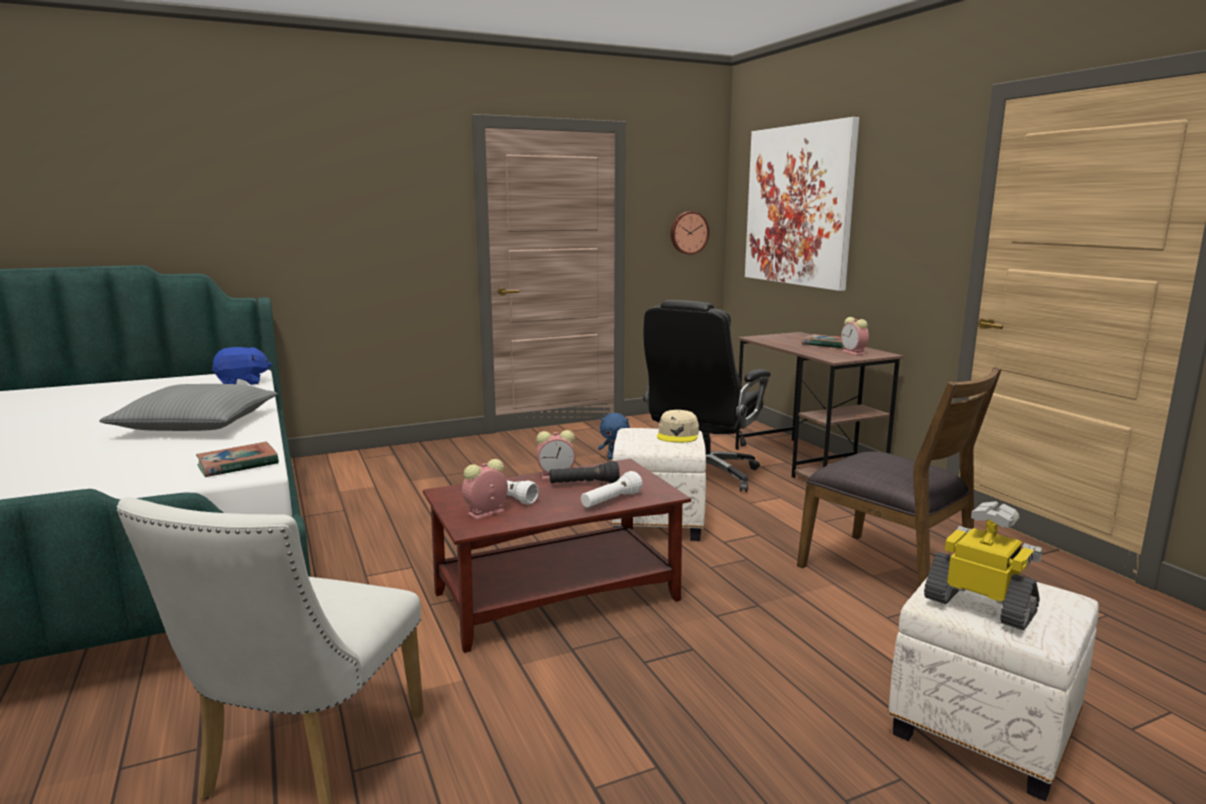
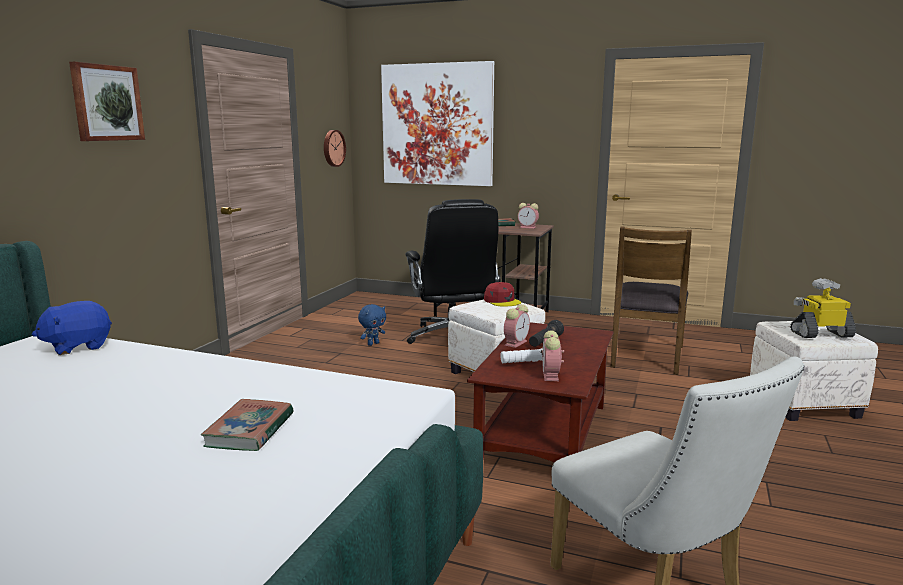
camera: 45 degrees left, 0 degrees up
(197, 424) = (197, 388): grey pillow -> none
(238, 465) = (384, 397): book -> book (250, 430)
(242, 382) = (78, 347): blue plush toy -> blue plush toy turned 150 degrees counterclockwise
(366, 187) = (106, 103): none -> picture
(611, 501) = (587, 345): white flashlight -> none
(678, 435) = (502, 301): beige cap -> red cap
(886, 572) = (645, 356): brown chair -> brown chair turned 105 degrees clockwise

